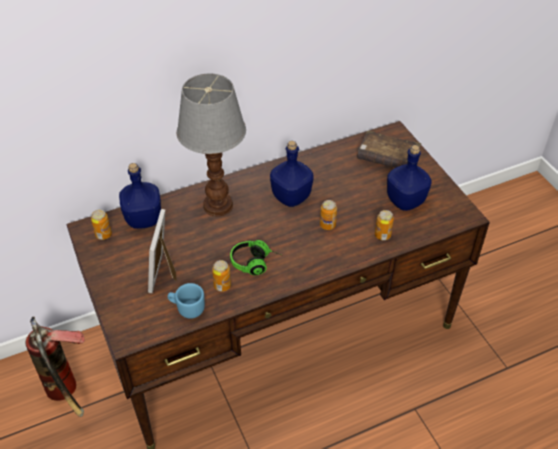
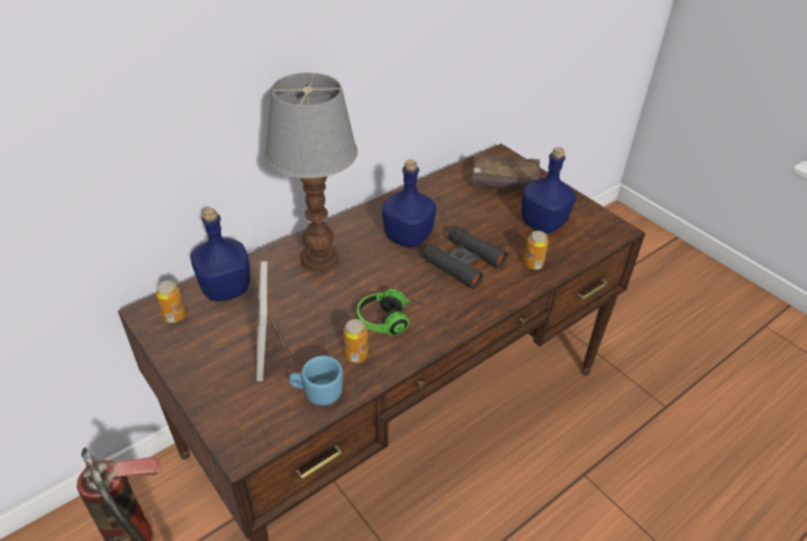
camera: 15 degrees left, 5 degrees down
(327, 225) = (463, 262): can -> black binoculars

